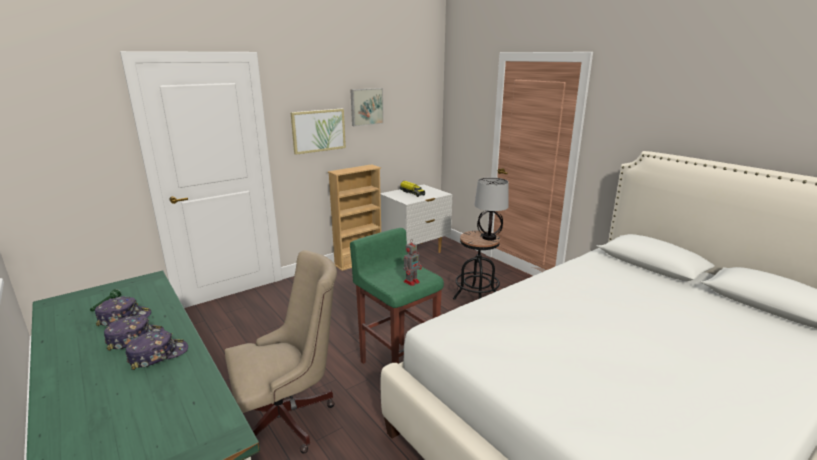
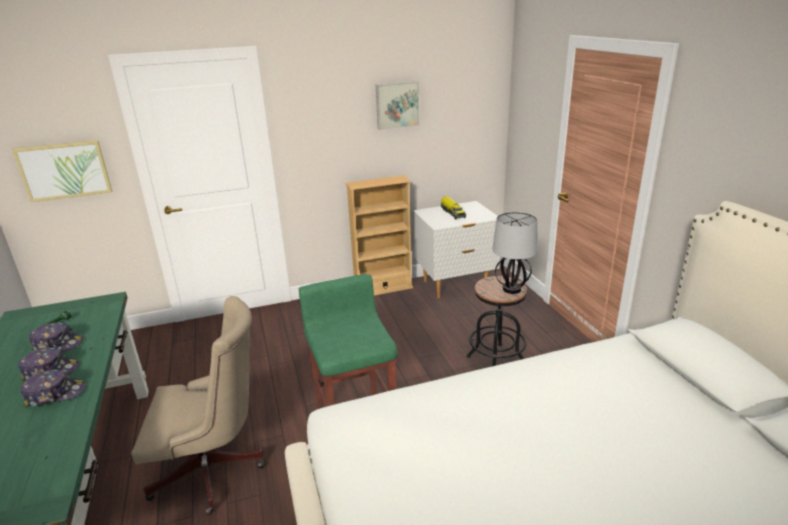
camera: 20 degrees right, 5 degrees up
(318, 130) = (334, 135): picture -> picture (64, 170)
(412, 281) = (356, 346): toy robot -> none

